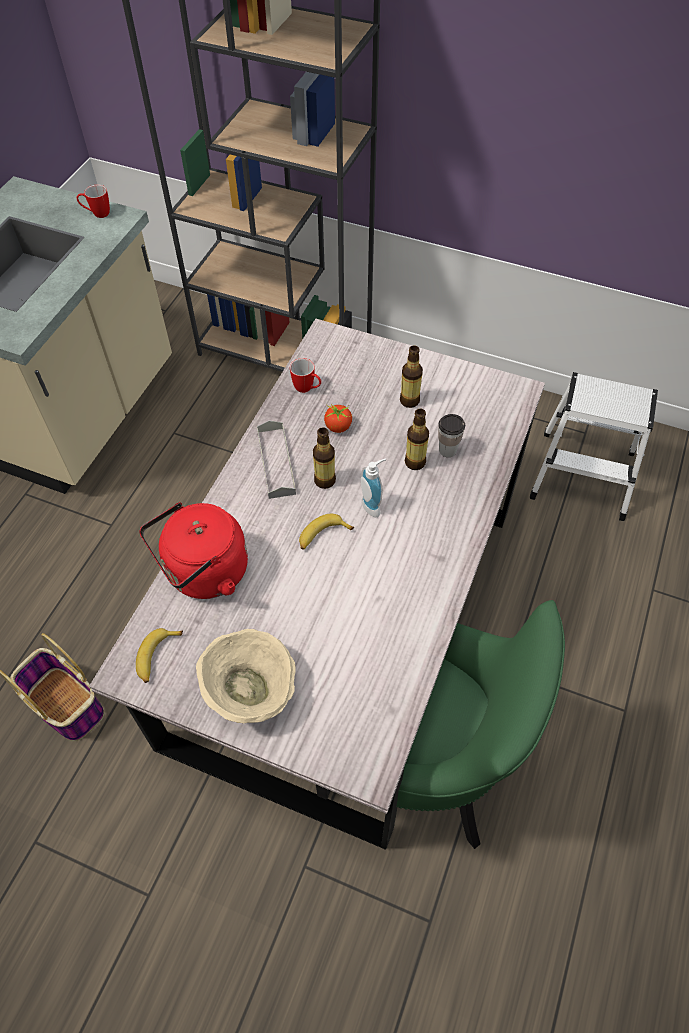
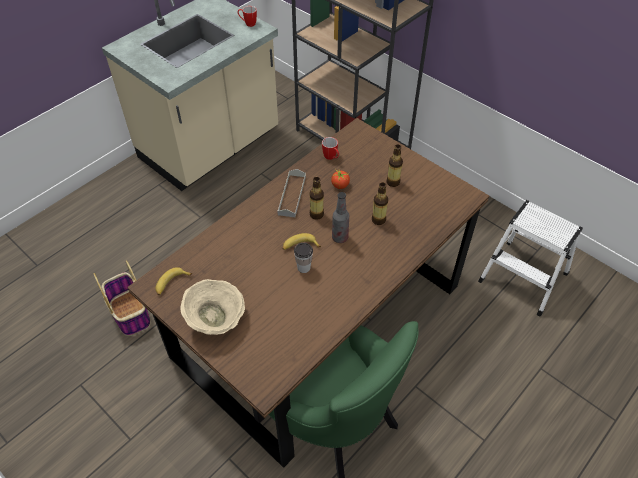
camera: 20 degrees right, 5 degrees down
(203, 573) = (219, 246): red kettle -> none
(348, 623) = (320, 321): grey dining table -> brown dining table
(373, 505) = (340, 238): soap dispenser -> bottle
(447, 450) = (403, 218): cup -> cup (304, 267)

